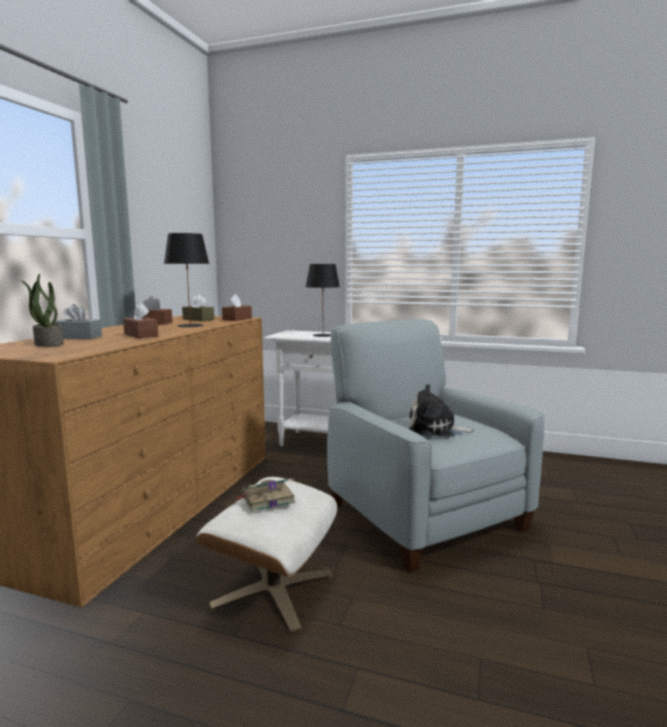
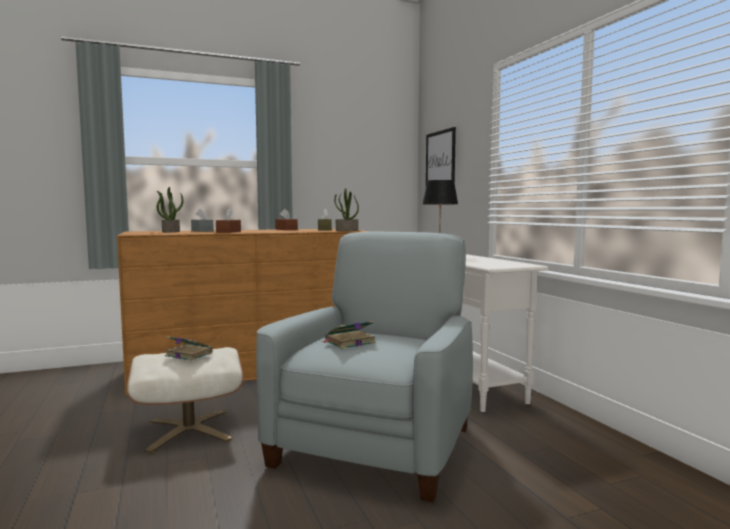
camera: 50 degrees right, 5 degrees down
(190, 326) = (289, 231): black table lamp -> none
(237, 319) = (346, 230): brown tissue box -> potted plant
(261, 236) = (440, 159): none -> picture
(435, 429) = (349, 342): plush toy -> book

